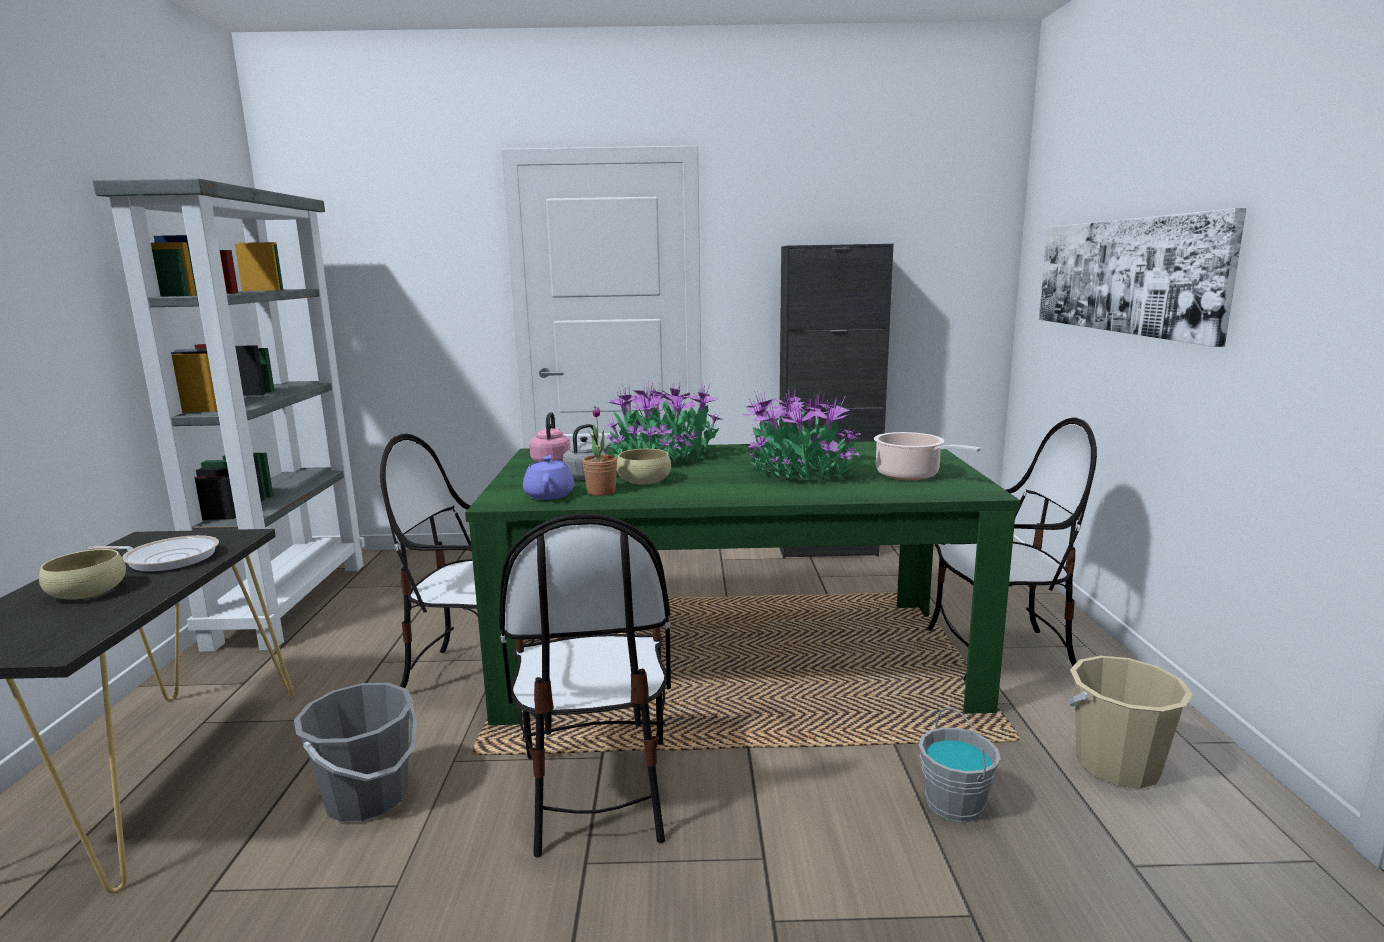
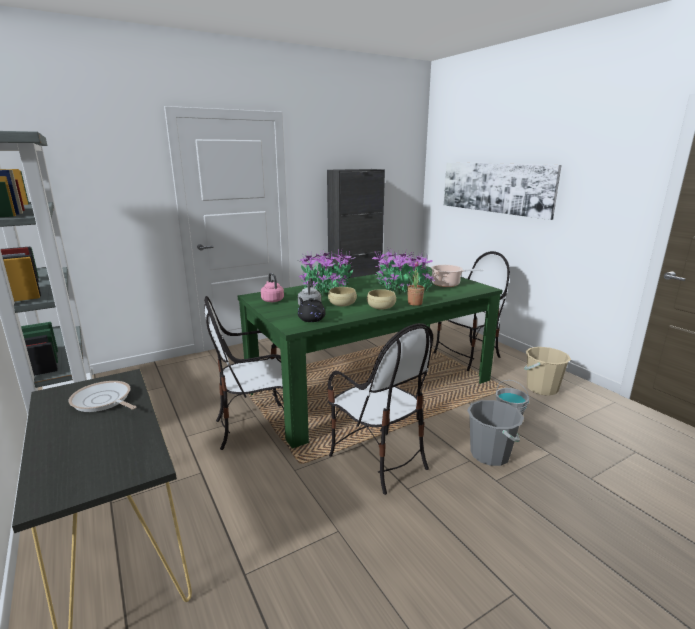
camera: 30 degrees left, 5 degrees up
(88, 592) = (90, 433): beige bowl -> beige bowl (381, 307)
(168, 558) = (103, 401): frying pan -> frying pan turned 120 degrees counterclockwise
(367, 798) = (272, 502): grey bucket -> grey bucket (490, 454)
(549, 495) = (311, 319): purple teapot -> black teapot
(601, 492) = (333, 313): potted plant -> potted plant (415, 303)

